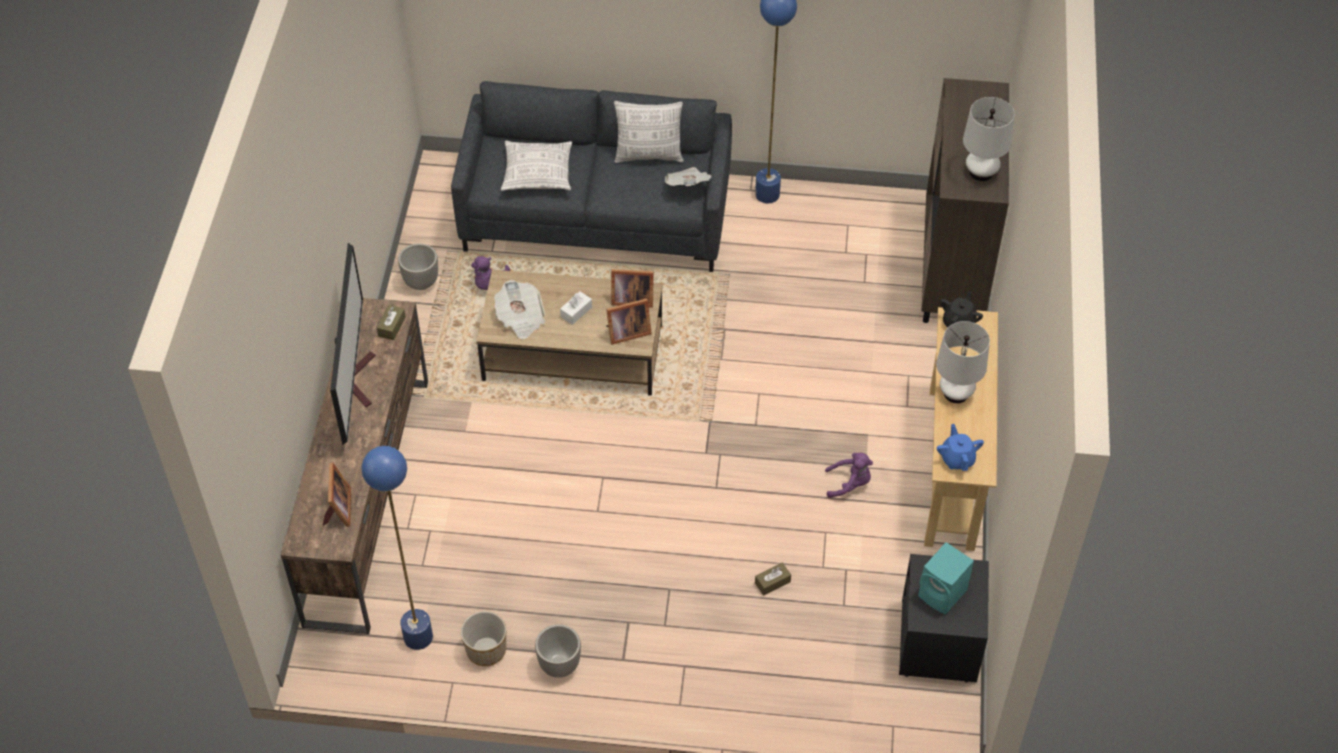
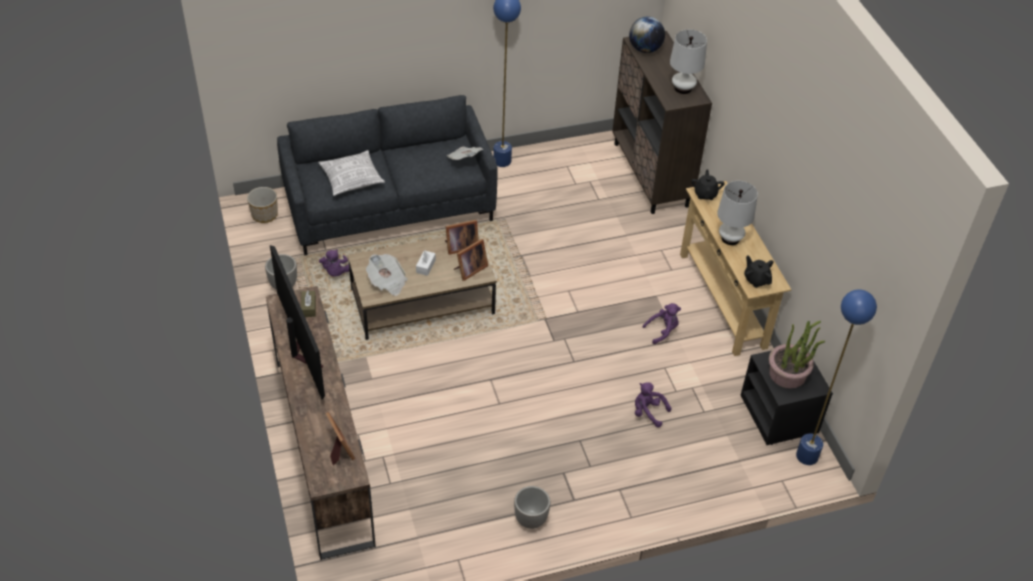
camera: 25 degrees left, 5 degrees down
(418, 637) = (414, 536): blue floor lamp -> blue floor lamp (807, 456)
(485, 650) = (470, 527): planter -> planter (264, 215)
(649, 155) = (425, 147): pillow -> none
(772, 582) = (648, 412): brown tissue box -> purple plush toy
(943, 594) = (788, 374): turquoise speaker -> potted plant
(957, 459) = (756, 279): blue teapot -> black teapot
(963, 103) = (645, 49): none -> globe

